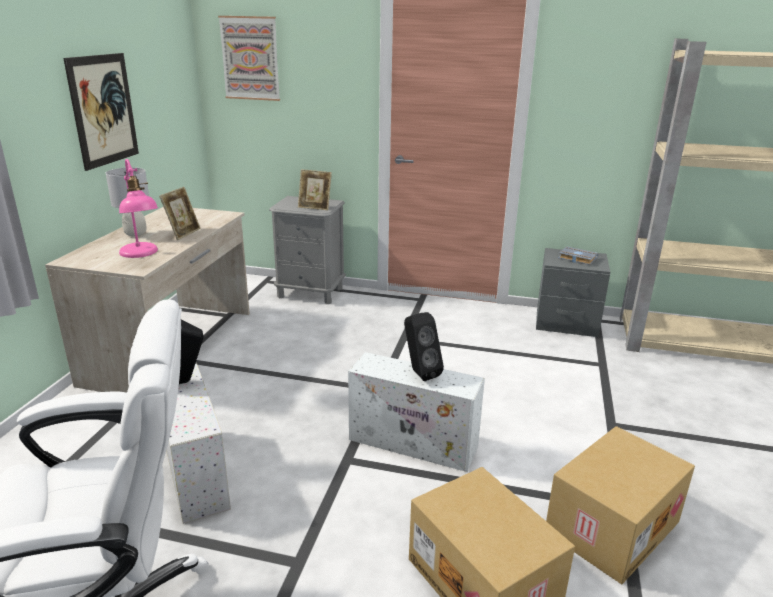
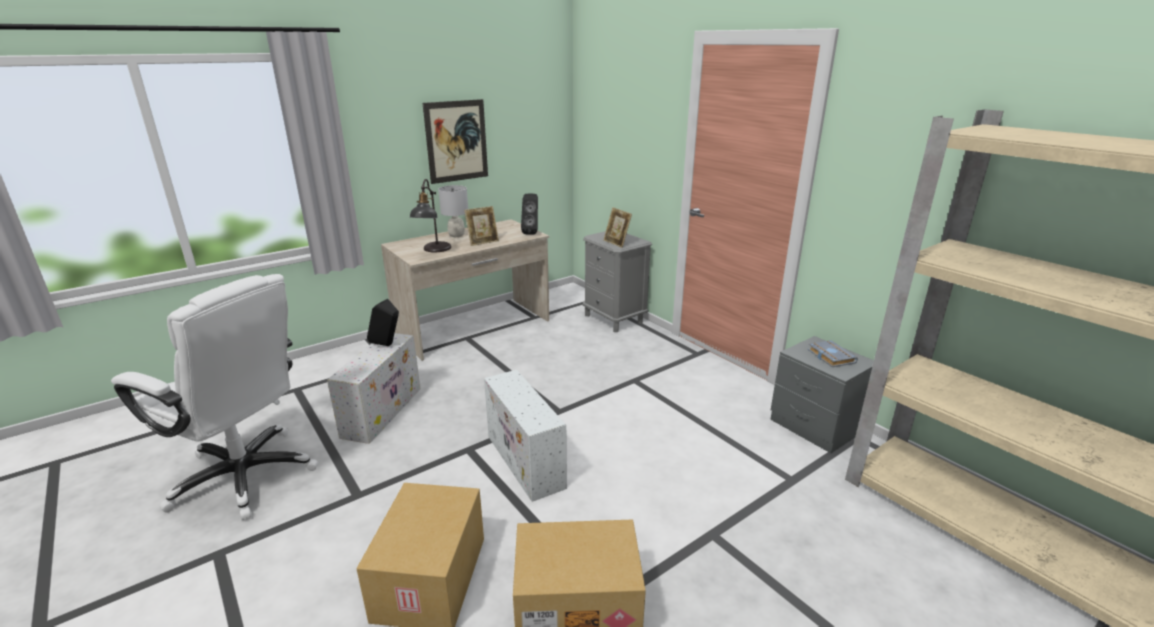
camera: 40 degrees right, 0 degrees up
(143, 256) = (433, 252): pink table lamp -> grey table lamp
(250, 58) = (602, 106): picture -> none
(419, 373) = (525, 399): black speaker -> black speaker (531, 232)

